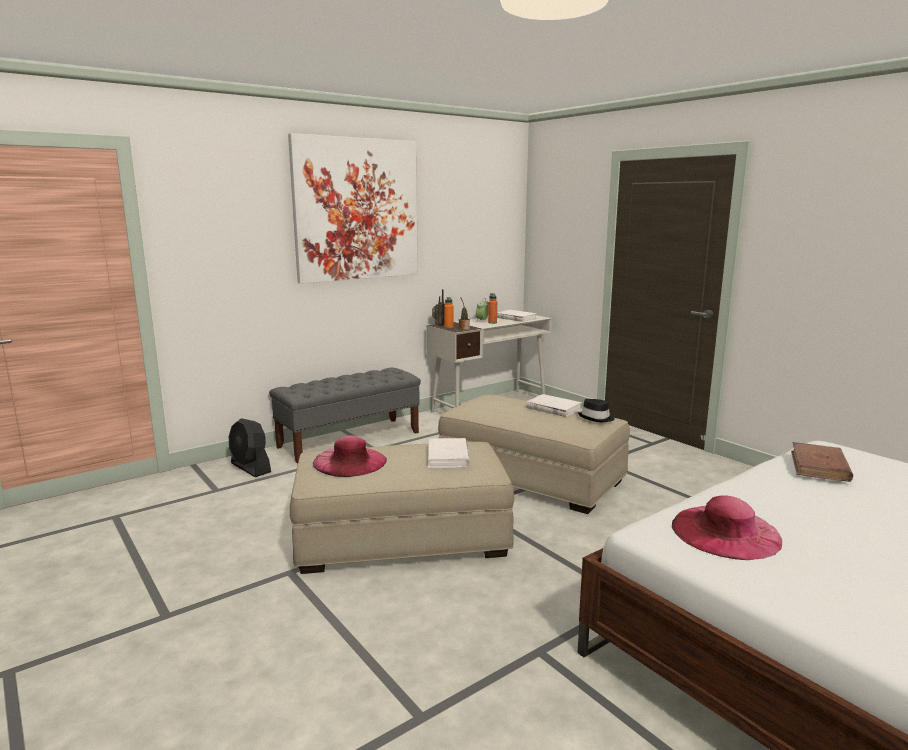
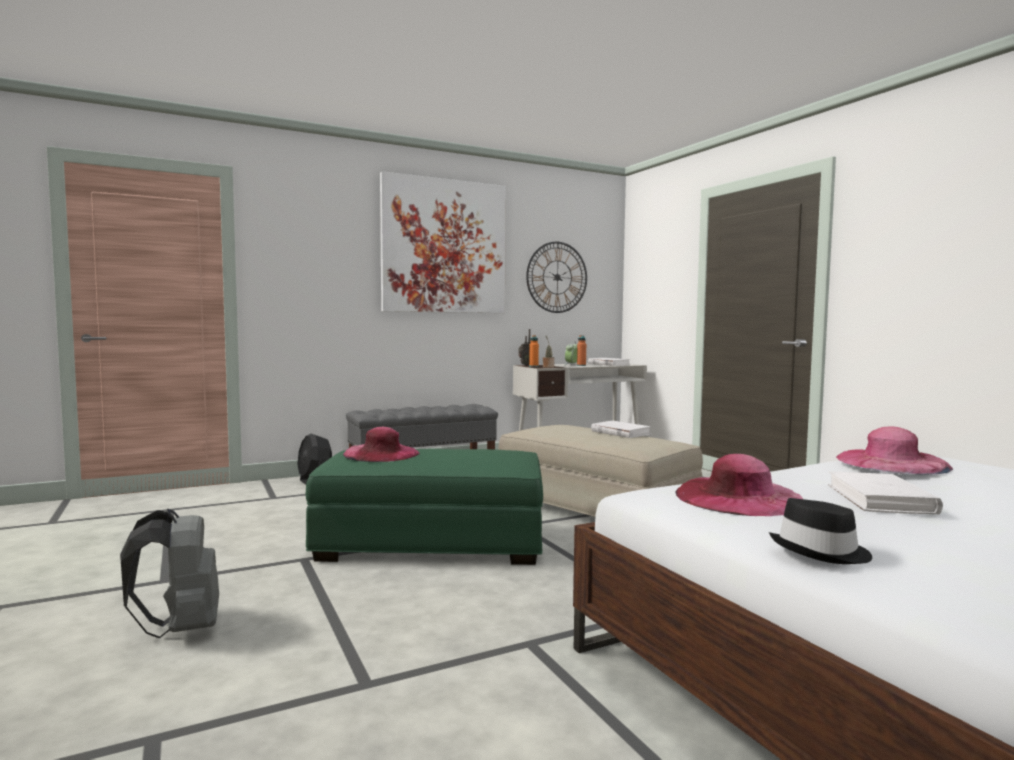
camera: 10 degrees right, 10 degrees down
(217, 675) = (181, 628): none -> grey backpack
(402, 537) = (432, 542): beige ottoman -> green ottoman
(448, 457) = (483, 455): white book -> white book (880, 499)
(465, 232) = (557, 277): none -> wall clock
(596, 418) = (663, 440): black hat -> black hat (821, 551)
(819, 466) = (892, 462): brown book -> pink hat

